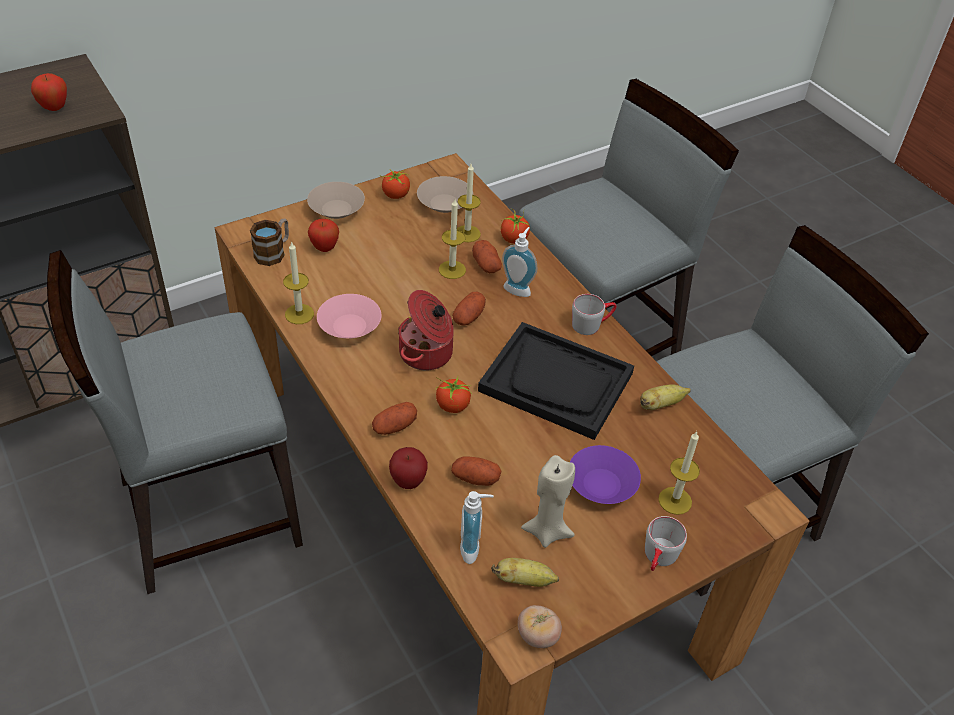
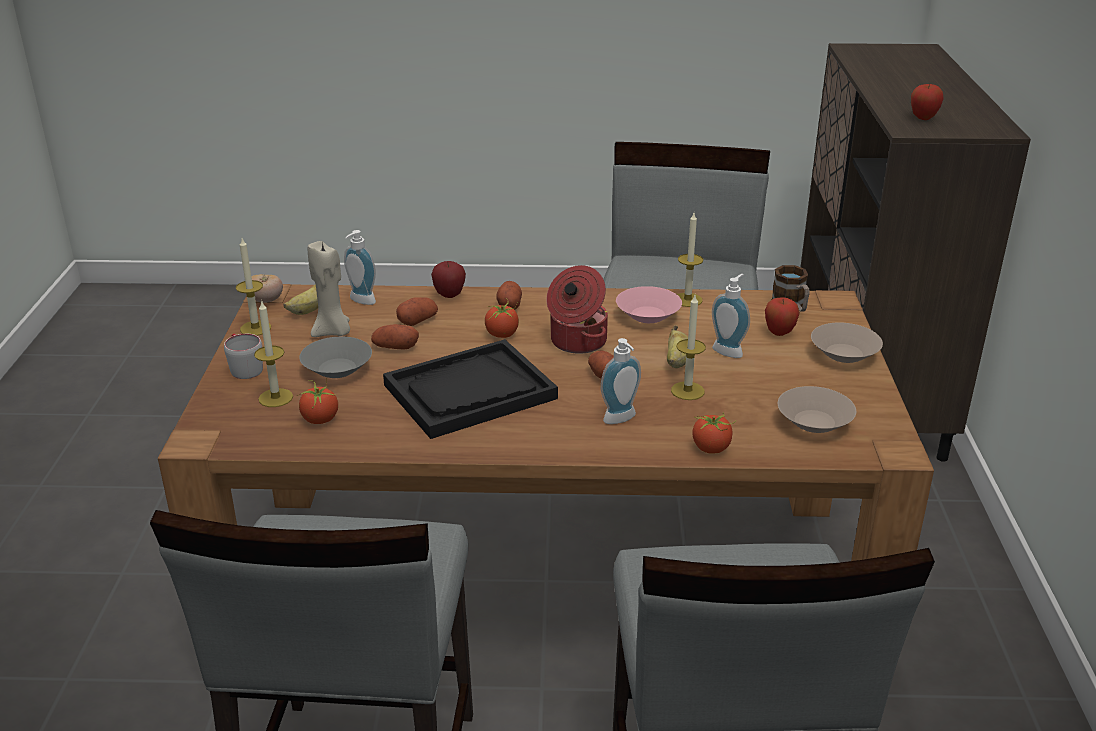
camera: 125 degrees right, 15 degrees down
(373, 266) = (729, 350): none -> soap dispenser
(395, 195) = (854, 397): tomato -> tomato (320, 419)
(467, 233) = (745, 420): candle -> candle (255, 328)
(486, 265) = (678, 414): potato -> potato (395, 347)
(592, 324) = (523, 444): grey mug -> none
(602, 485) = (337, 370): purple bowl -> grey bowl
(660, 405) = (375, 438): banana -> banana (677, 361)

